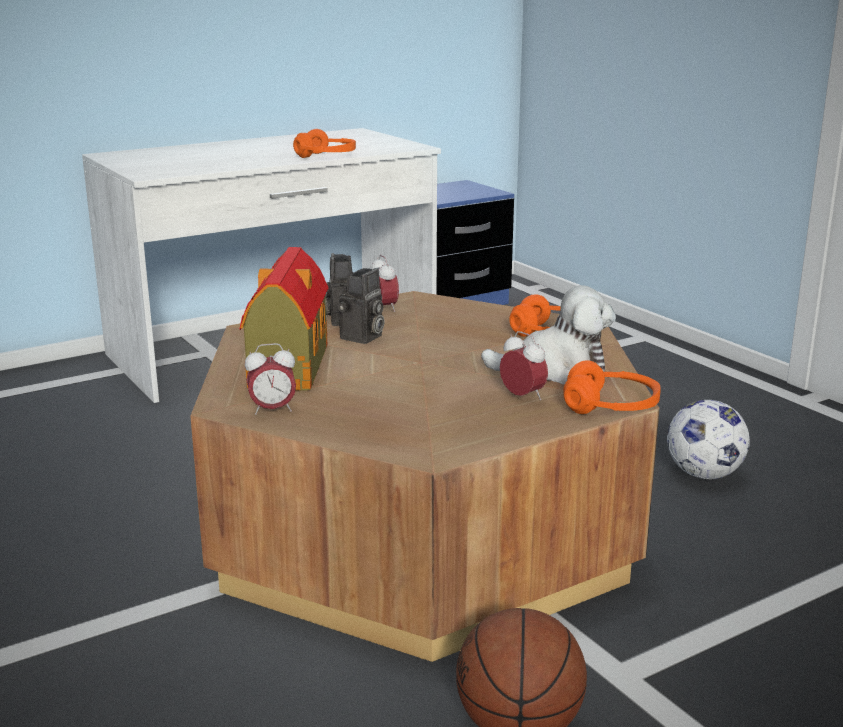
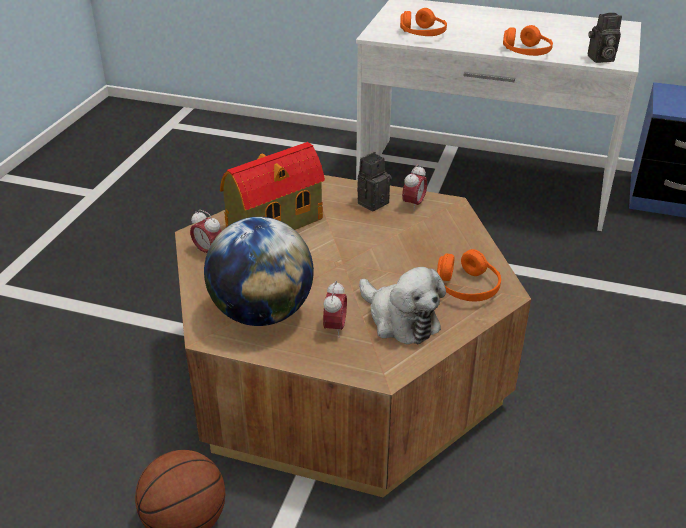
camera: 50 degrees right, 15 degrees up
(362, 338) = (352, 223): camera -> camera (600, 59)
(440, 419) = (262, 313): none -> globe
(611, 407) = (364, 372): orange headphones -> orange headphones (422, 34)
(703, 474) = (589, 466): football -> none

